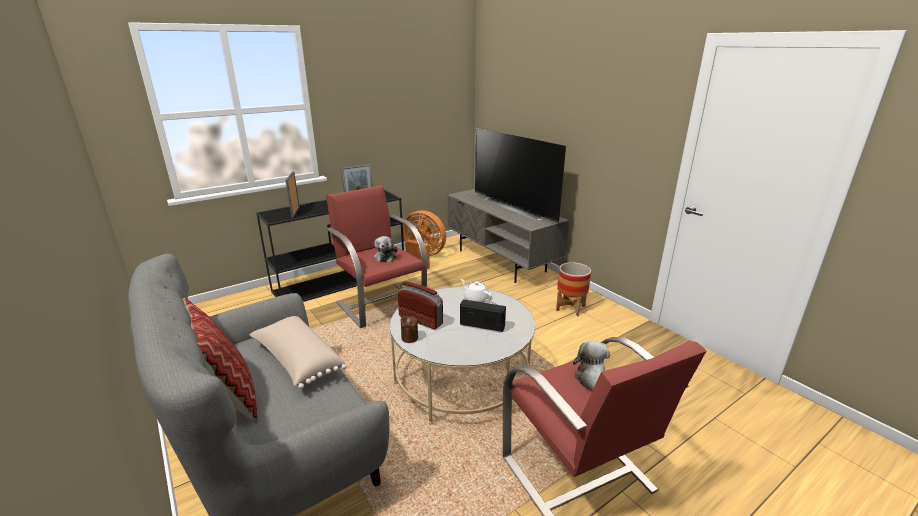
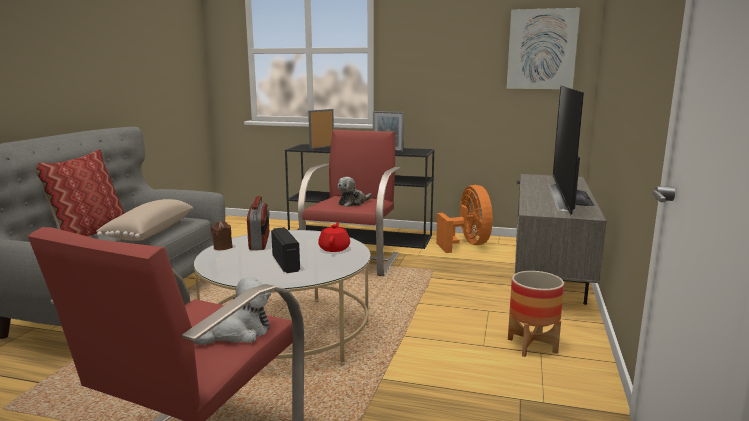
camera: 50 degrees right, 10 degrees down
(442, 97) = (541, 49): none -> picture
(476, 299) = (334, 248): white teapot -> red teapot

